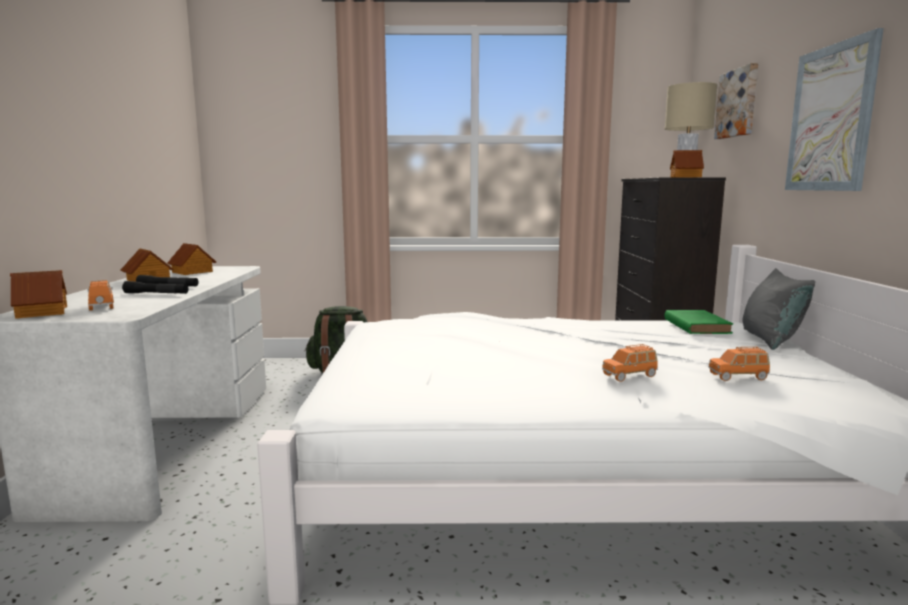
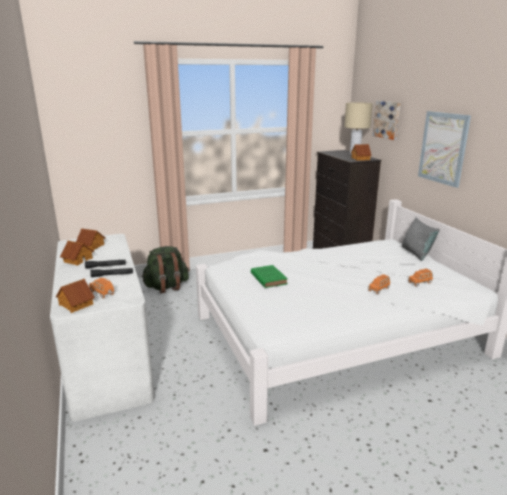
camera: 20 degrees left, 10 degrees up
(695, 326) = (380, 247): green book -> green book (268, 278)

